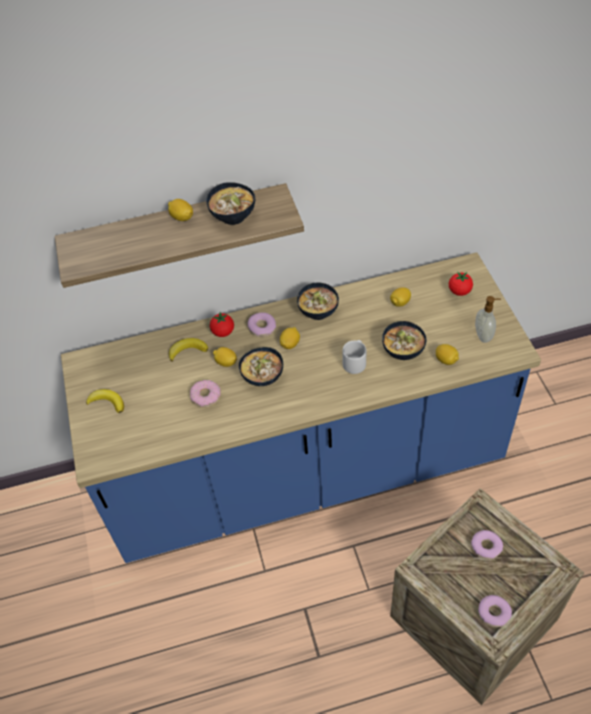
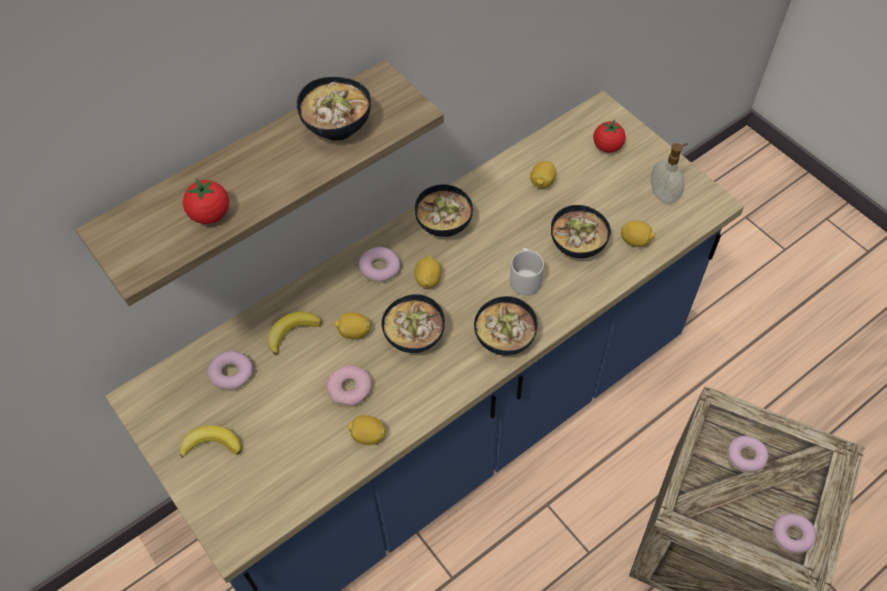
camera: 25 degrees left, 5 degrees up
(139, 365) = (232, 374): none -> donut
(182, 217) = (262, 148): lemon -> lemon (368, 436)
(223, 332) = (329, 291): tomato -> tomato (210, 214)
(322, 397) = (505, 339): none -> bowl

